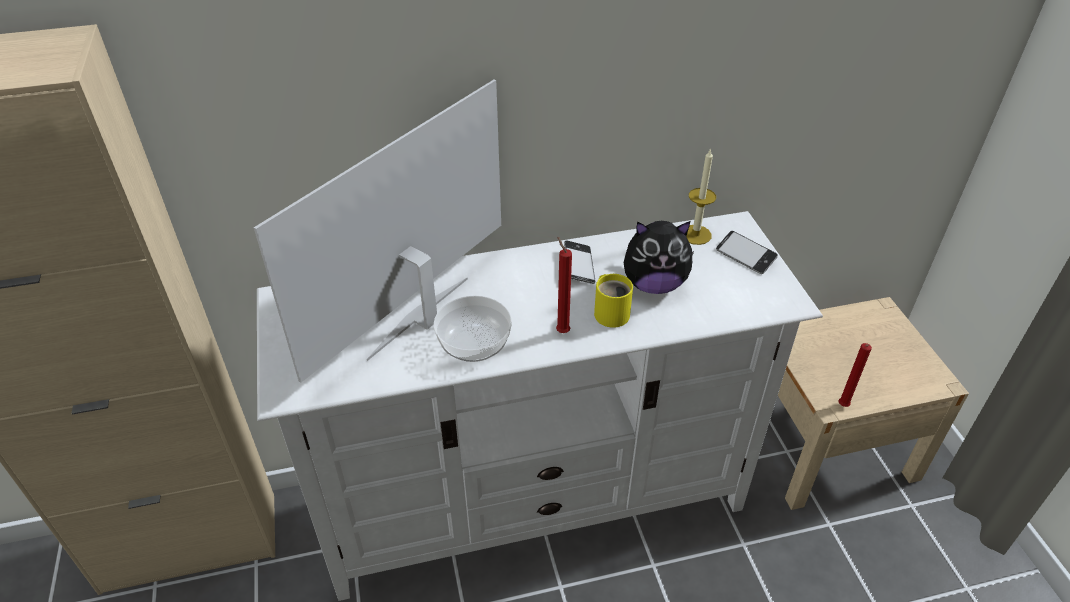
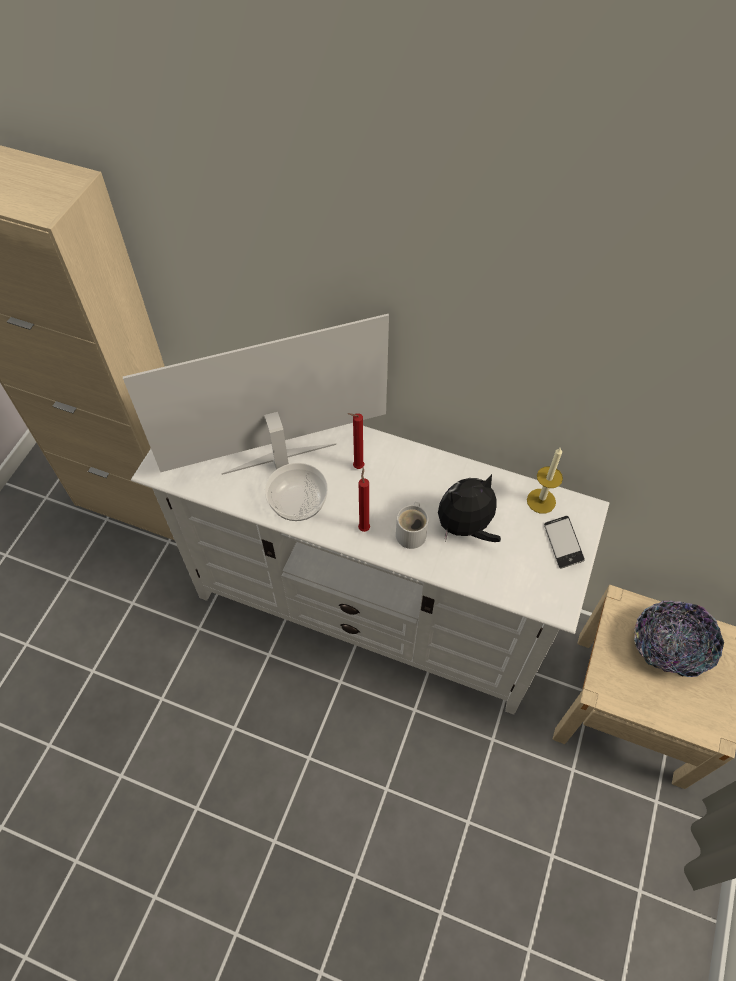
camera: 35 degrees right, 15 degrees up
(579, 266) = (424, 478): phone -> none
(611, 312) = (412, 532): yellow mug -> white mug
(654, 284) = (466, 527): plush toy -> plush toy turned 120 degrees clockwise
(842, 406) = (608, 698): red candle -> red candle (356, 467)
(846, 340) = (670, 646): none -> bowl

